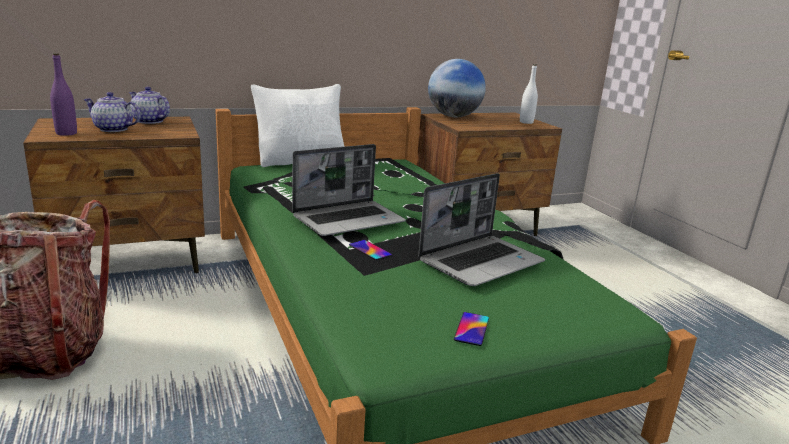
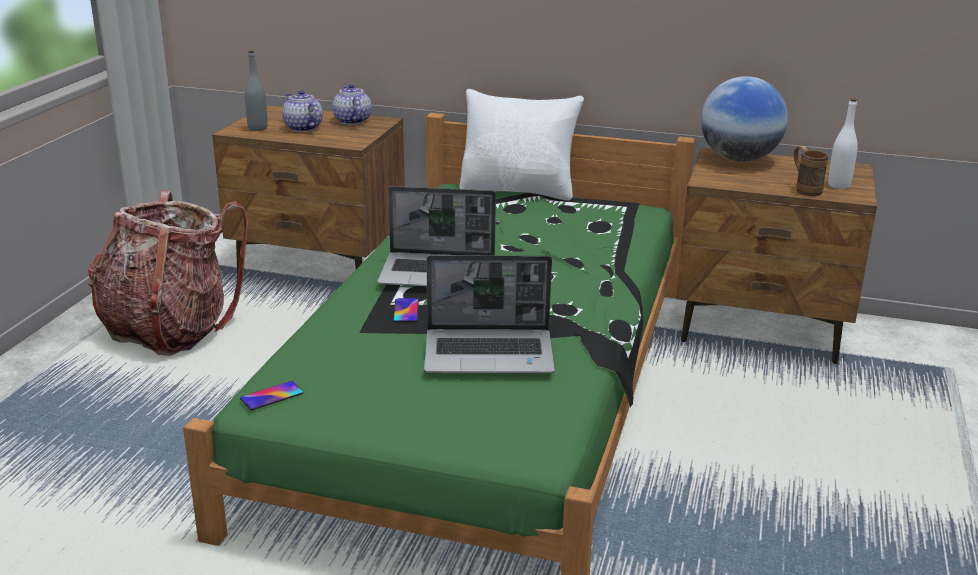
camera: 40 degrees right, 5 degrees up
(66, 133) = (257, 128): purple bottle -> grey bottle
(471, 329) = (363, 407): phone -> phone (272, 396)
(516, 125) = (804, 189): none -> brown mug

